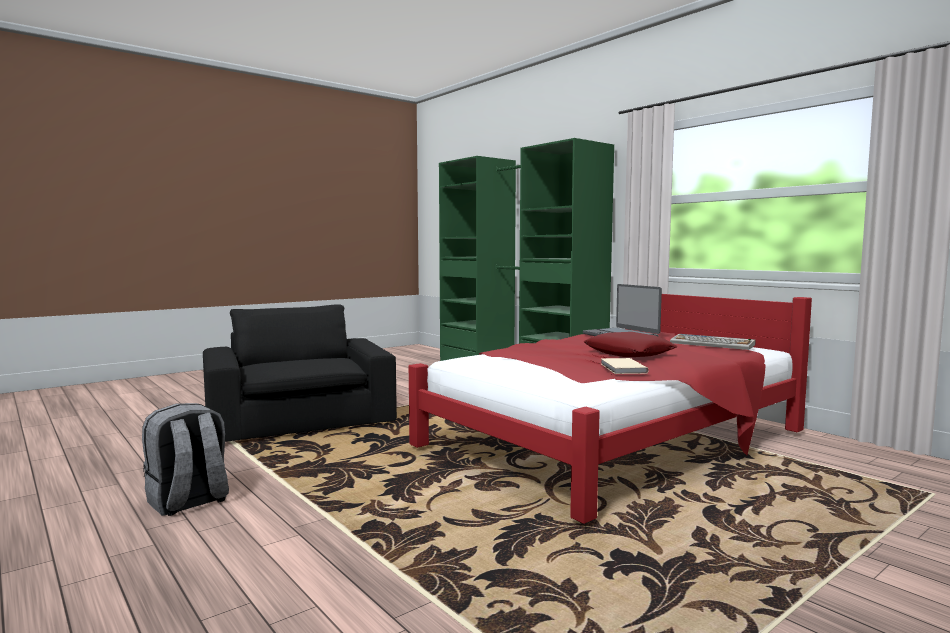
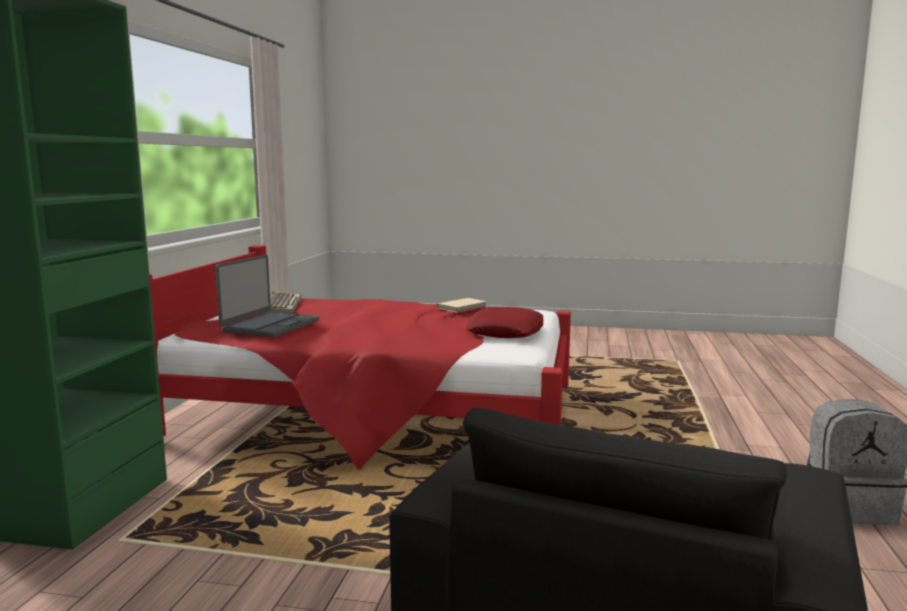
camera: 130 degrees left, 5 degrees up
(628, 353) = (387, 313): red pillow -> red pillow (505, 331)

